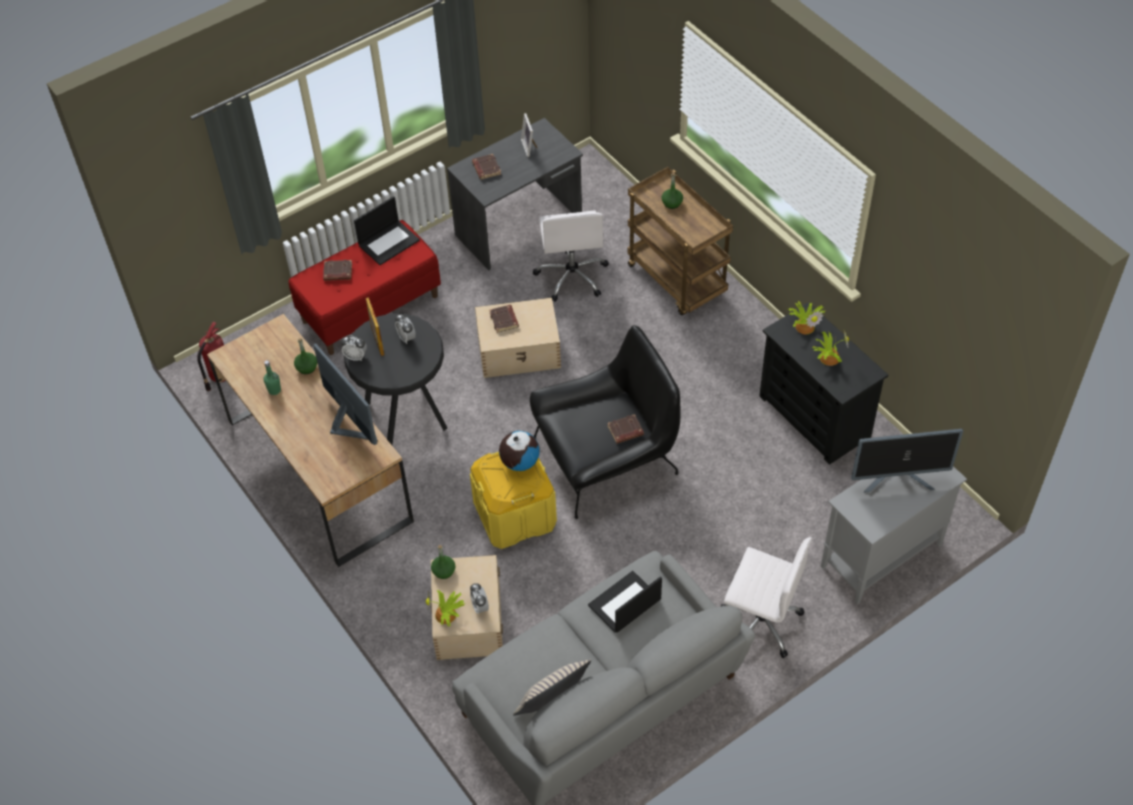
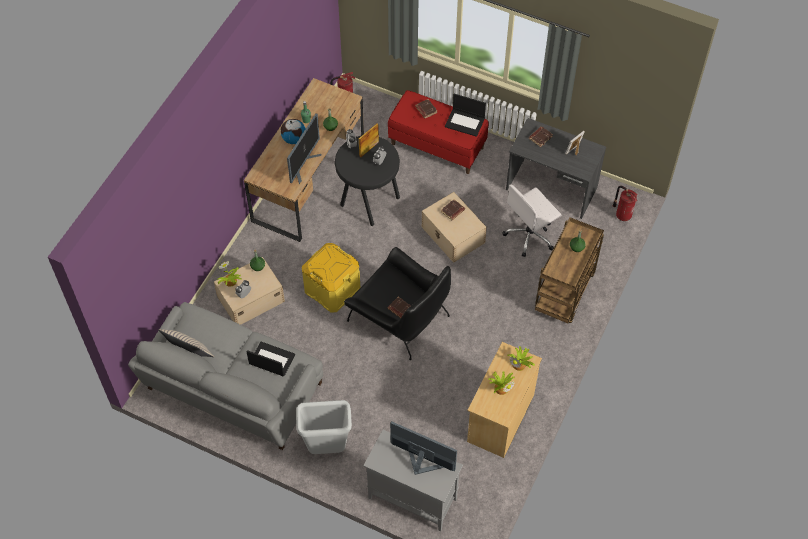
camera: 60 degrees right, 5 degrees up
(519, 462) = (339, 263): globe -> globe (294, 139)
(602, 180) = (622, 215): none -> fire extinguisher
(759, 622) = (326, 448): white office chair -> grey trash can
(814, 417) = (500, 418): black dresser -> beige dresser
(898, 479) = (421, 462): monitor -> monitor turned 150 degrees clockwise

